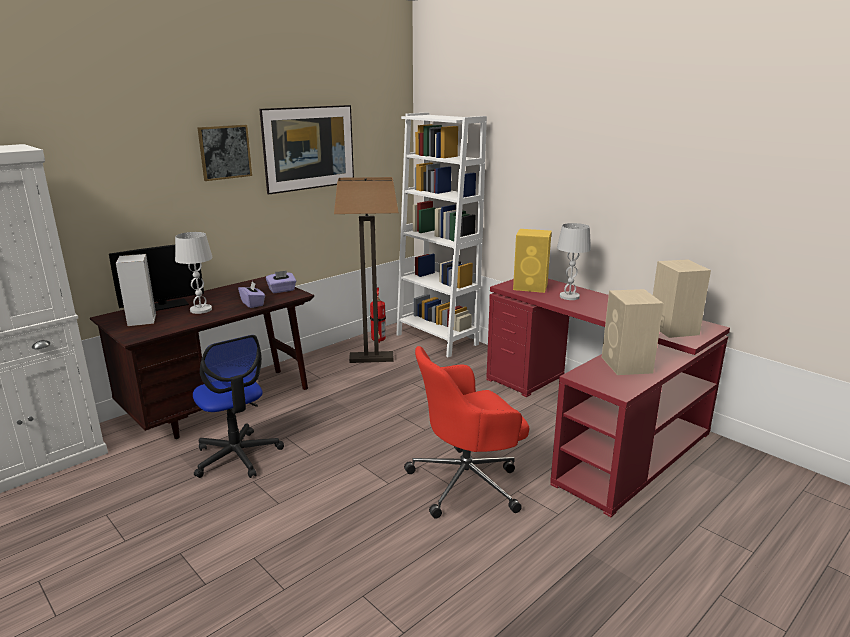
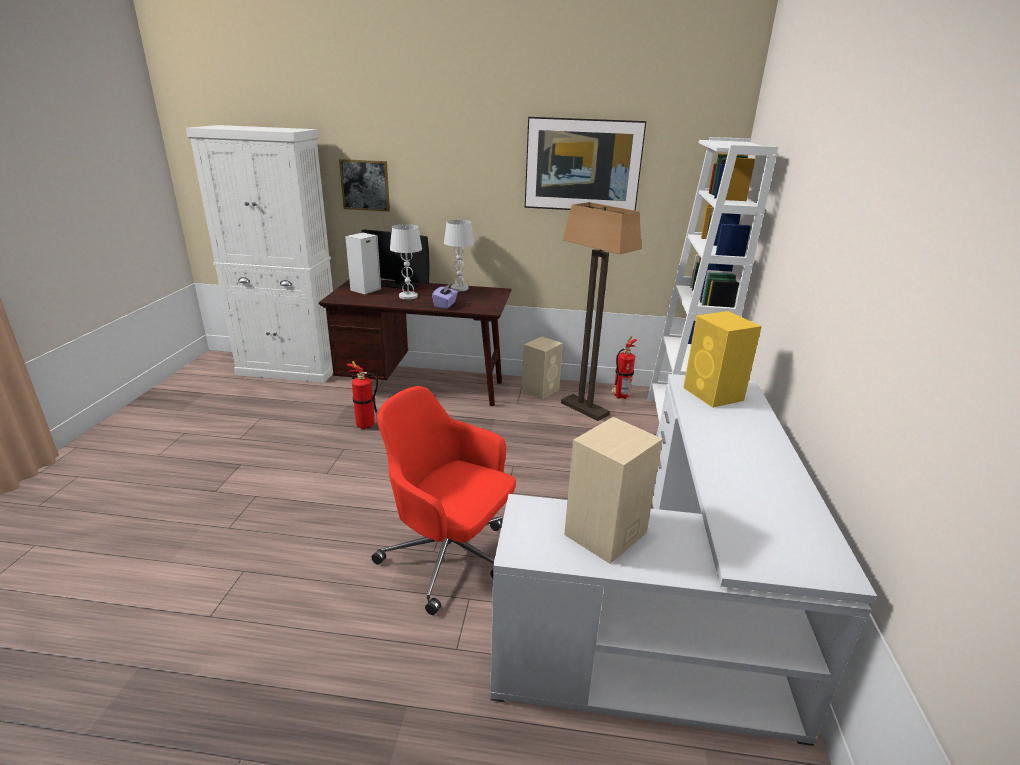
camera: 50 degrees right, 5 degrees up
(225, 152) = (485, 157): picture -> picture (365, 185)
(237, 456) = (367, 426): office chair -> fire extinguisher
(282, 290) = (488, 303): purple tissue box -> none
(569, 296) = (731, 426): white table lamp -> white table lamp (459, 288)
(595, 422) = (678, 607): red desk -> white desk
(672, 328) = (765, 535): beige speaker -> beige speaker (541, 390)

